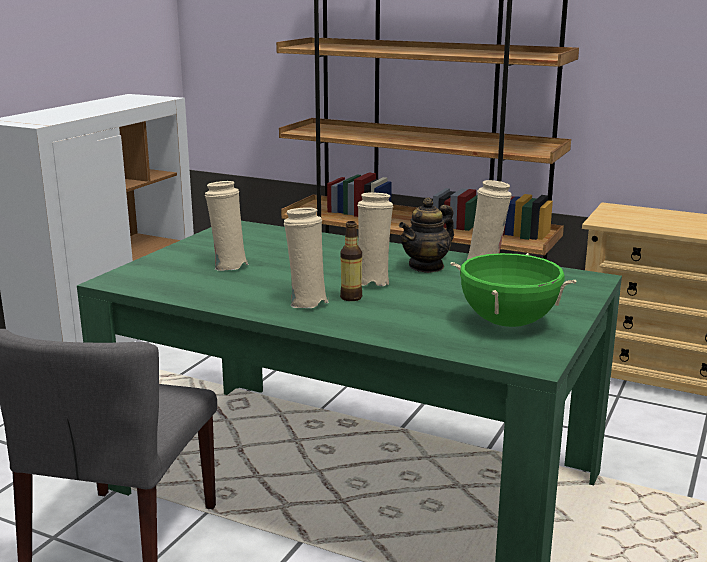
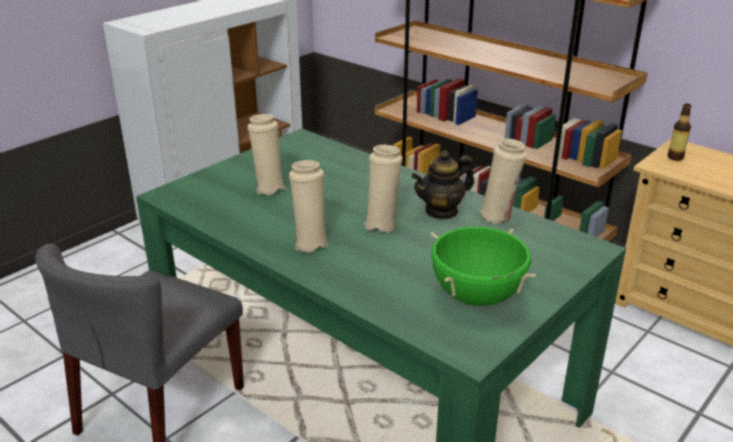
camera: 15 degrees right, 10 degrees up
(351, 297) = (351, 243): bottle -> bottle (675, 157)

